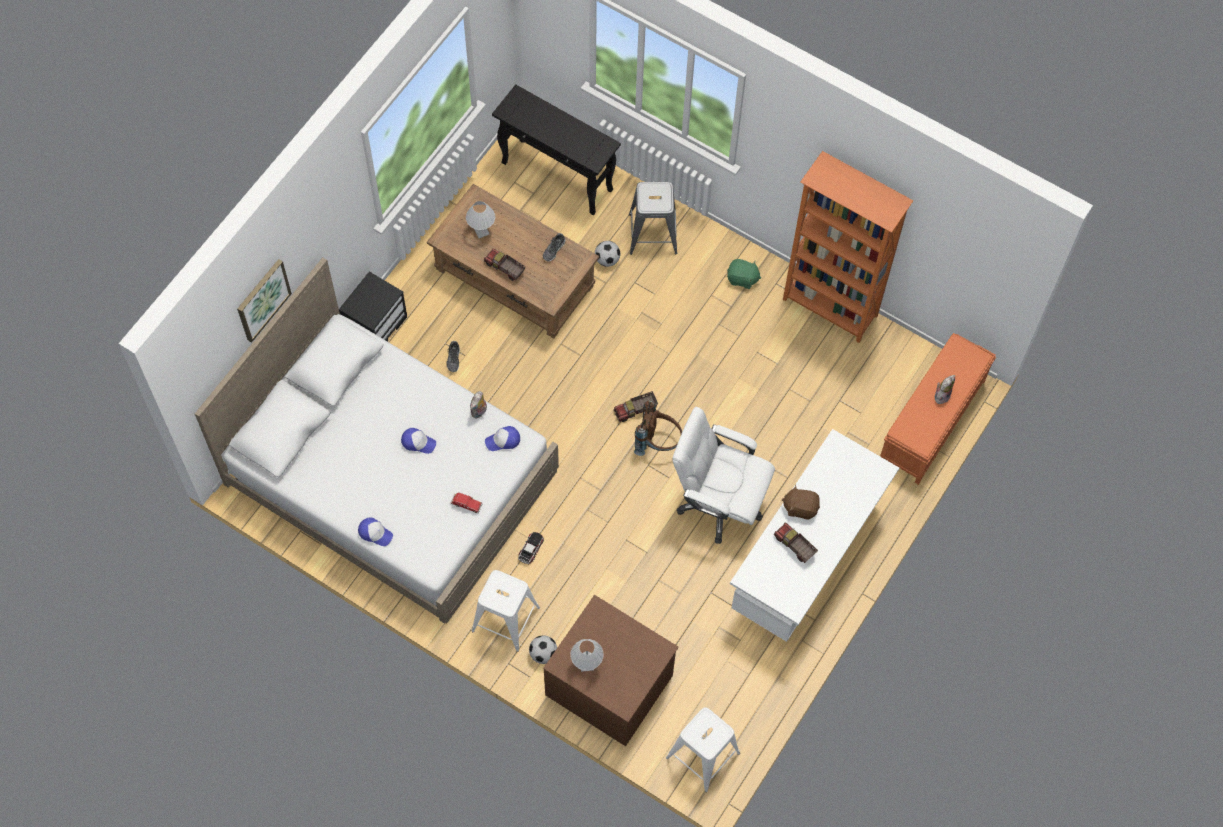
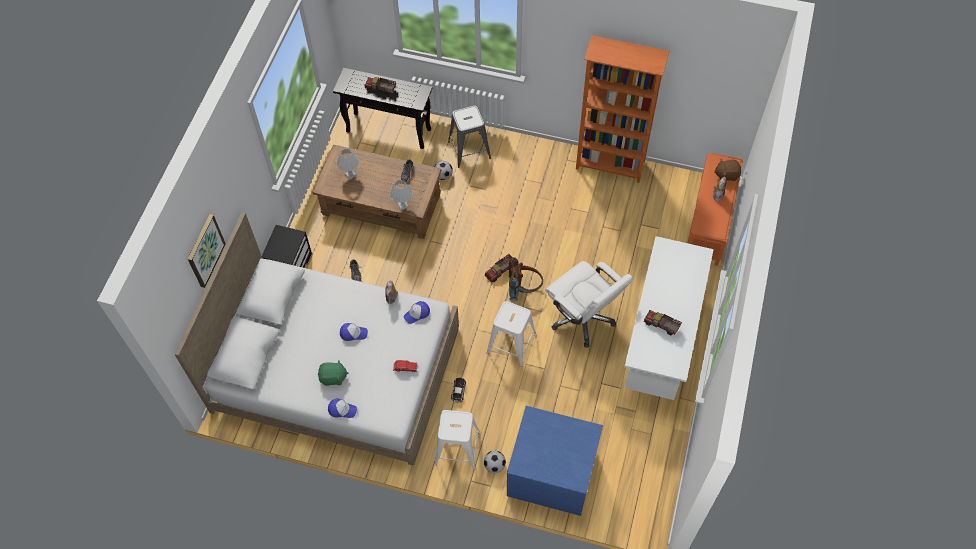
camera: 15 degrees left, 5 degrees down
(504, 268) = (376, 195): toy truck -> toy truck (380, 89)
(586, 665) = (538, 460): white table lamp -> white table lamp (402, 205)
(610, 683) = (552, 472): brown dresser -> blue dresser
(703, 756) = (640, 505): white stool -> white stool (511, 344)
(718, 503) = (583, 318): white office chair -> white office chair turned 135 degrees counterclockwise
(742, 279) = (542, 163): green plush toy -> green plush toy (333, 377)
(800, 507) = (655, 297): brown plush toy -> brown plush toy (726, 175)

